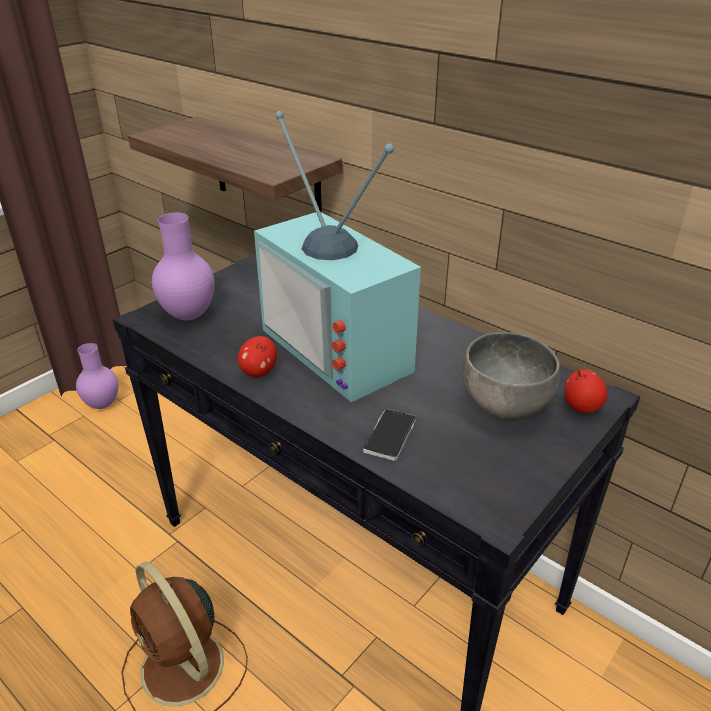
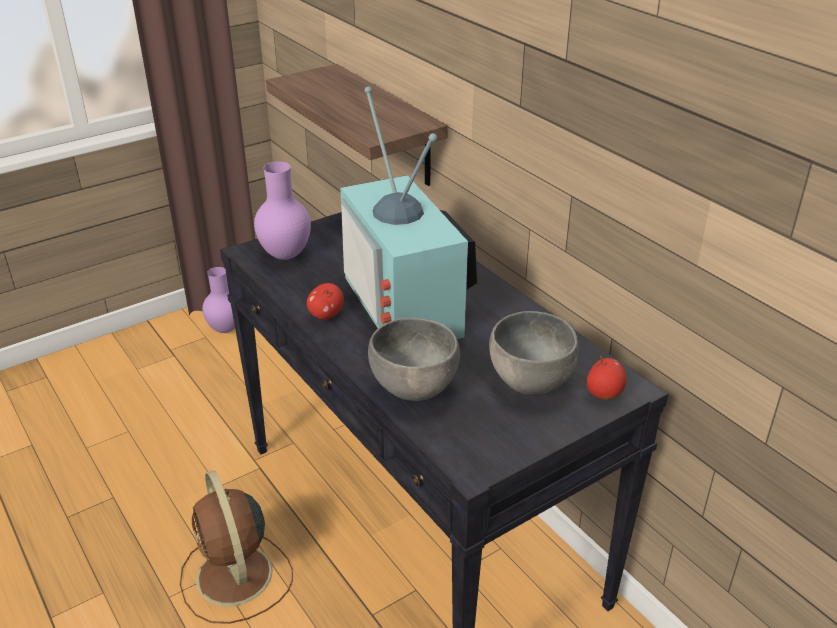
camera: 15 degrees right, 0 degrees up
(390, 436) = (415, 388): phone -> grey bowl

